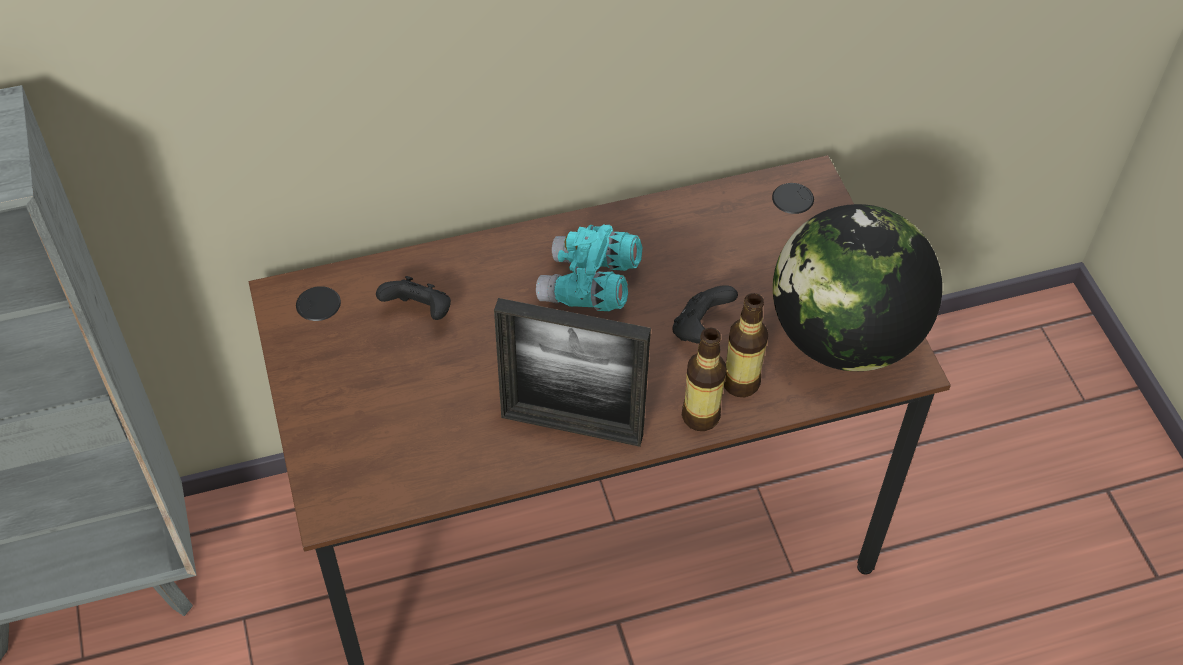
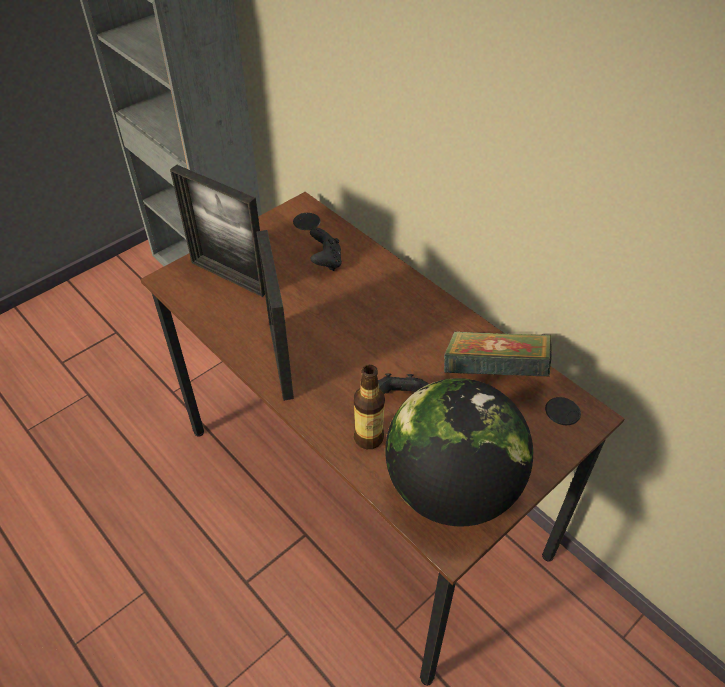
camera: 65 degrees right, 5 degrees down
(375, 433) = (229, 277): none -> picture frame
(589, 286) = (398, 328): turquoise binoculars -> none
(700, 416) = (326, 424): bottle -> none
(713, 230) = (494, 375): none -> book

